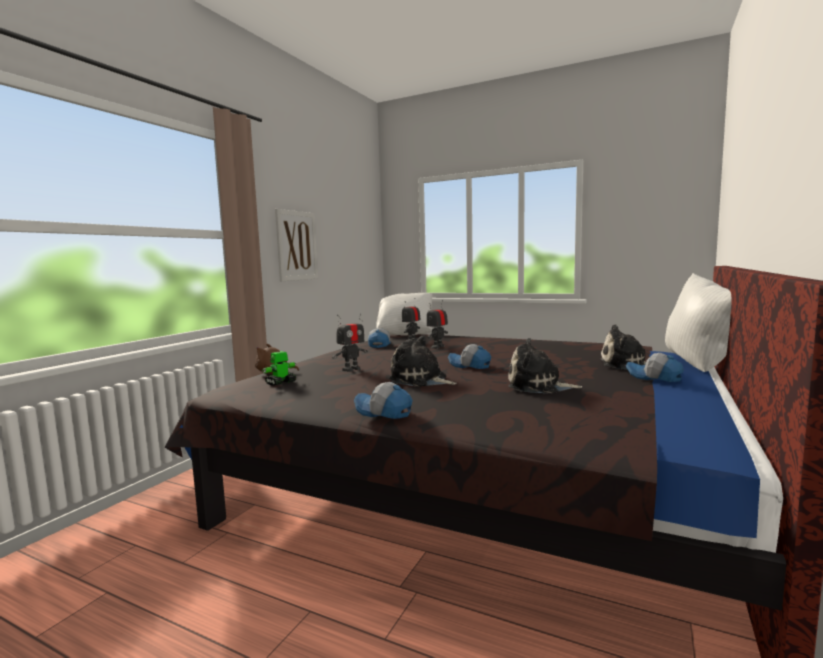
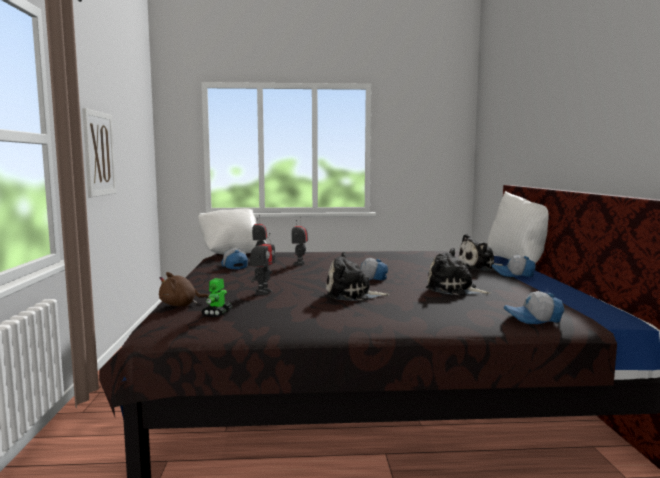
camera: 30 degrees left, 0 degrees up
(383, 412) = (381, 325): cap -> cap (533, 319)
(538, 386) = (454, 289): plush toy -> plush toy turned 45 degrees clockwise

